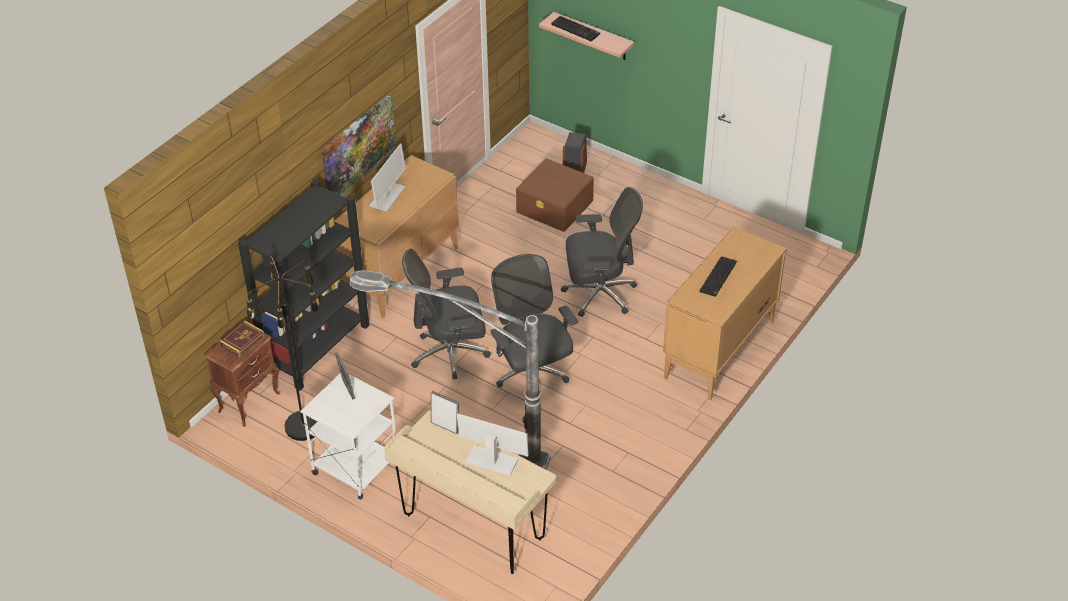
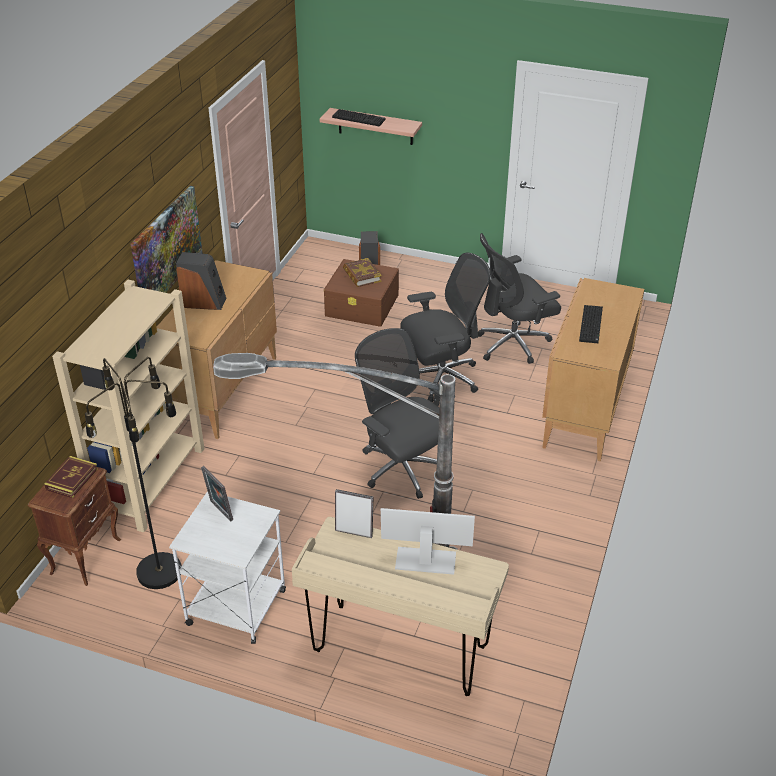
camera: 15 degrees left, 5 degrees down
(316, 347) = (150, 482): black bookcase -> beige bookcase
(387, 197) = (203, 302): monitor -> speaker
(450, 353) = (305, 462): office chair -> office chair (513, 344)
(556, 179) = (361, 275): none -> book

